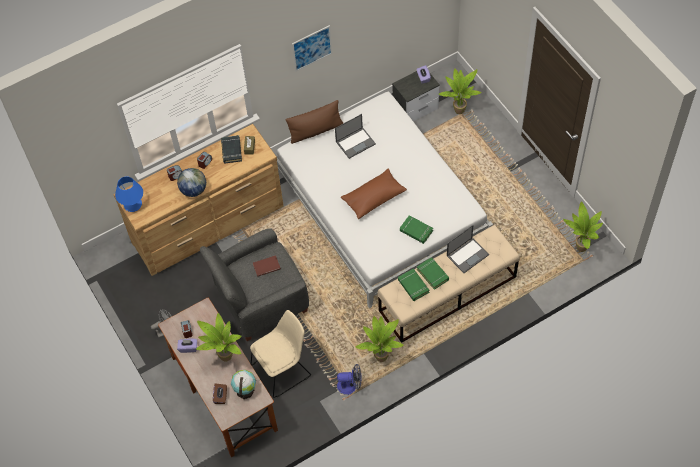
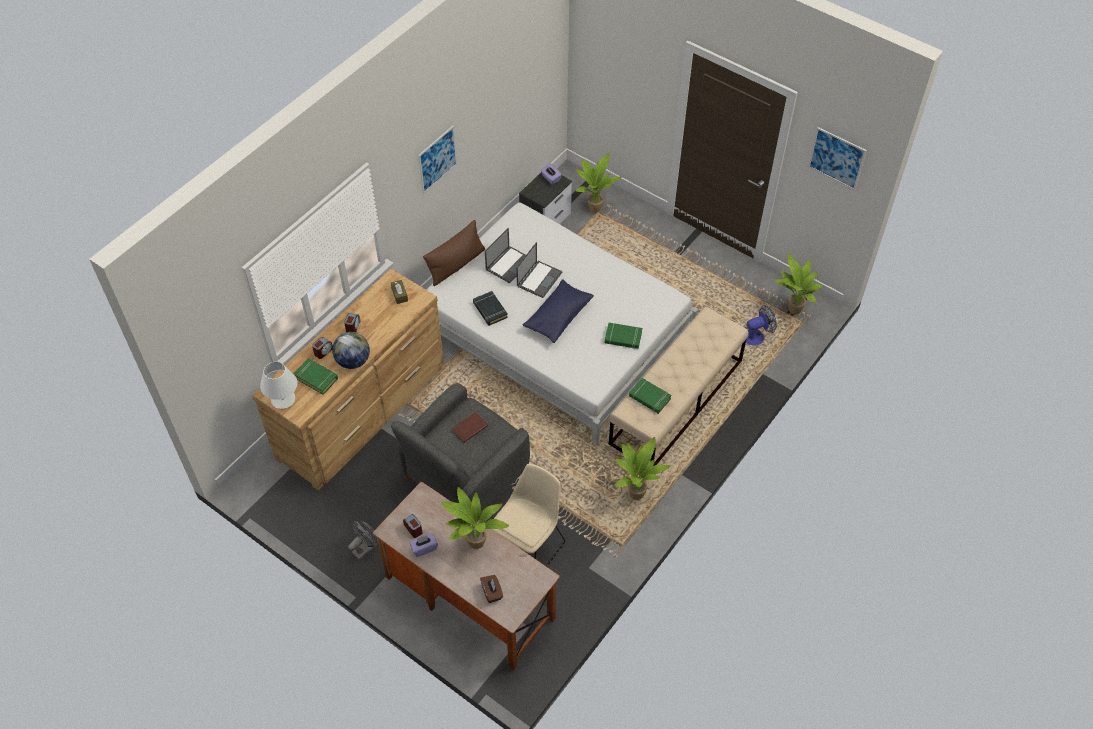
camera: 25 degrees left, 5 degrees down
(132, 204) = (283, 400): blue table lamp -> white table lamp
(231, 151) = (379, 304): black book -> black book (490, 310)
(245, 389) = (518, 574): globe -> none
(350, 385) = (616, 538): fan -> fan (757, 336)
(373, 198) = (558, 317): brown pillow -> blue pillow
(433, 274) = (665, 378): green book -> green book (316, 378)
(468, 255) = (693, 346): laptop -> laptop (539, 278)
(622, 140) = (836, 158): none -> picture

